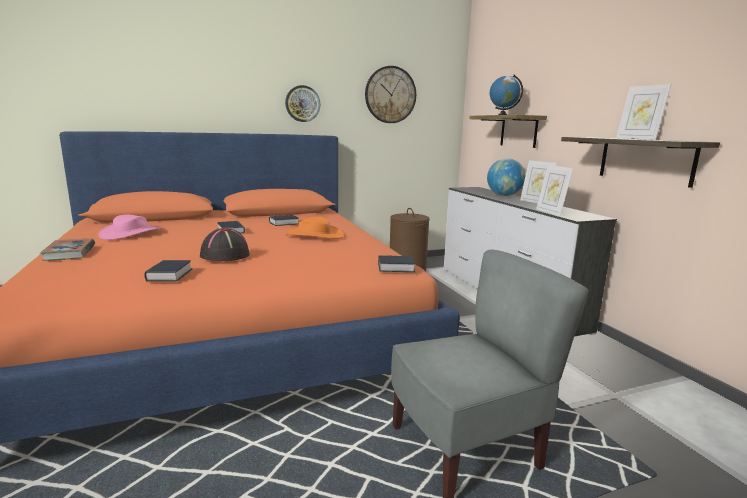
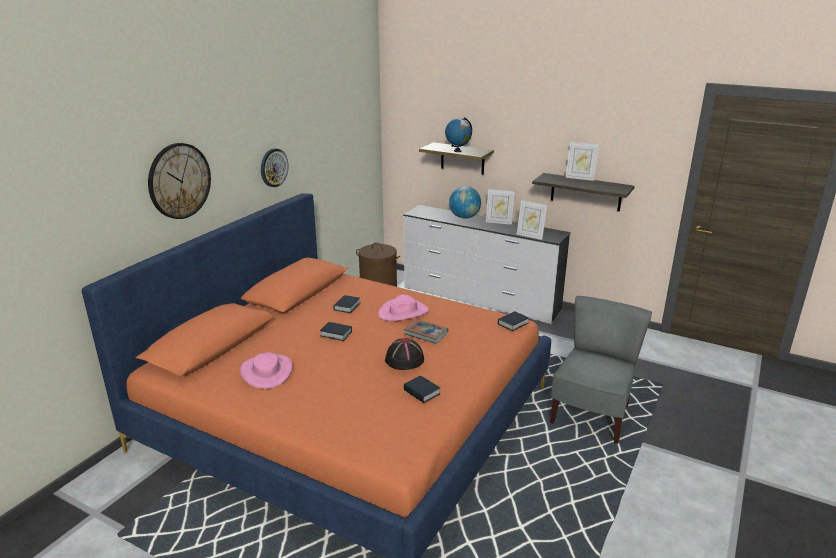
camera: 40 degrees left, 10 degrees up
(69, 253) = (292, 412): book -> book (426, 333)
(314, 235) = (403, 312): orange hat -> pink hat
(390, 95) = (334, 133): wall clock -> wall clock (179, 181)

